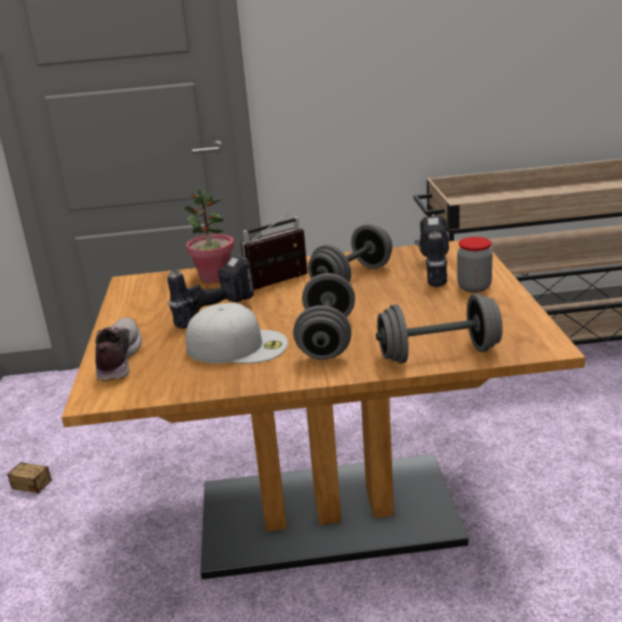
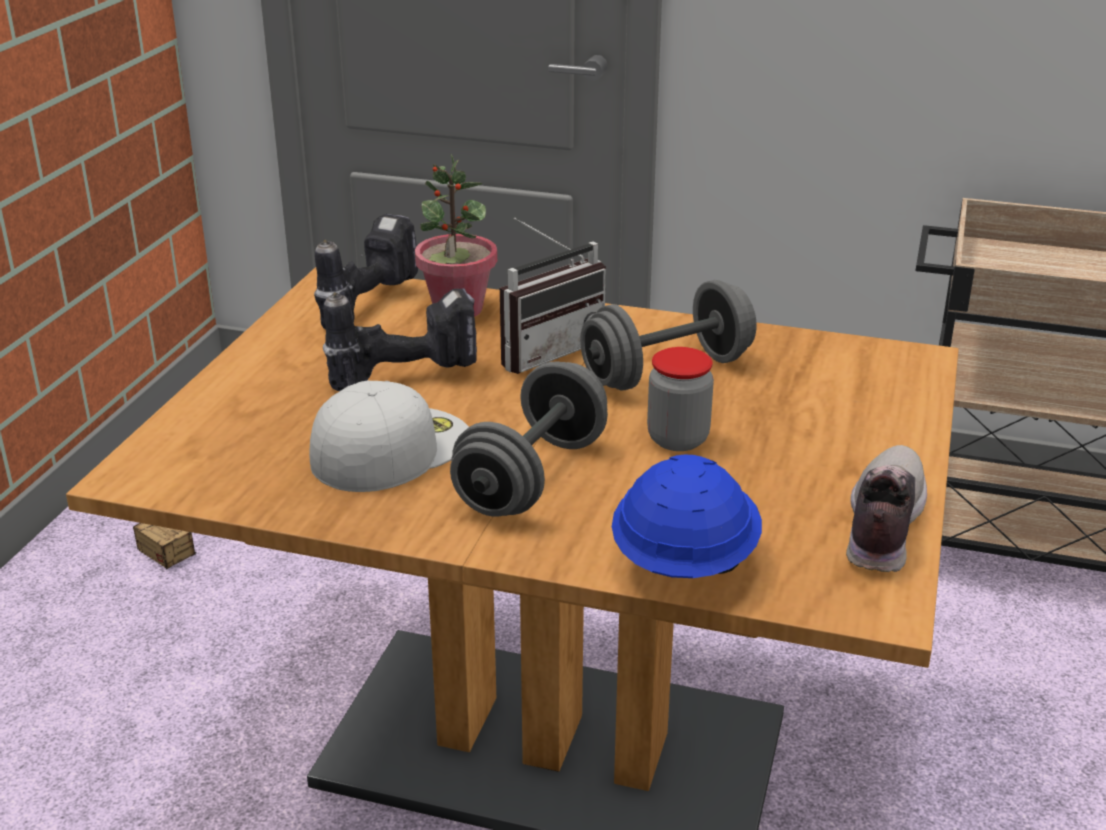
camera: 20 degrees right, 5 degrees up
(117, 360) = (209, 419): shoe -> shoe (881, 525)
(238, 346) = (391, 448): white cap -> white cap turned 75 degrees counterclockwise
(280, 284) = (545, 350): radio -> radio turned 150 degrees clockwise
(432, 270) = (813, 393): power drill -> power drill (365, 303)
(438, 354) = (683, 562): grey dumbbell -> blue hard hat
(474, 287) = (856, 447): jar -> jar (678, 439)

